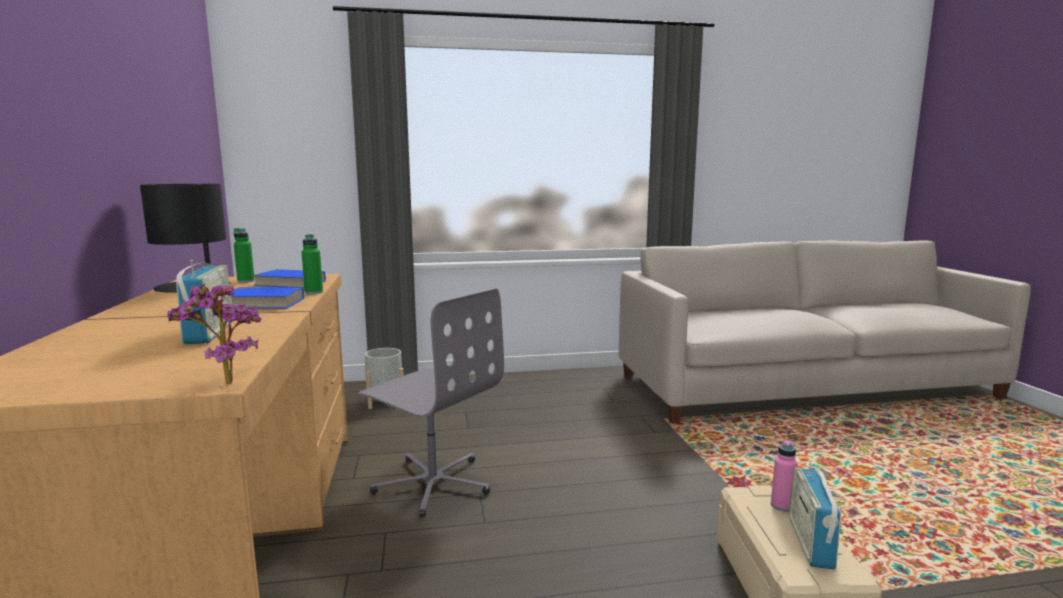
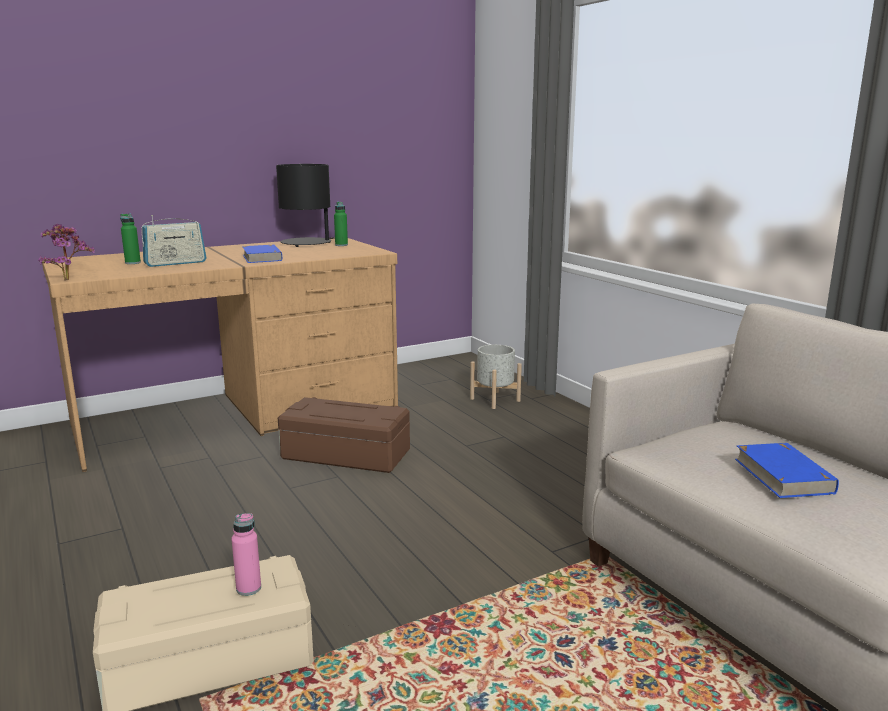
camera: 70 degrees right, 5 degrees up
(290, 283) = (340, 251): blue book -> blue book (783, 475)
(314, 292) = (307, 259): green bottle -> green bottle (133, 263)
(433, 483) = (344, 455): grey office chair -> brown storage box
(810, 542) = (172, 604): radio -> none

